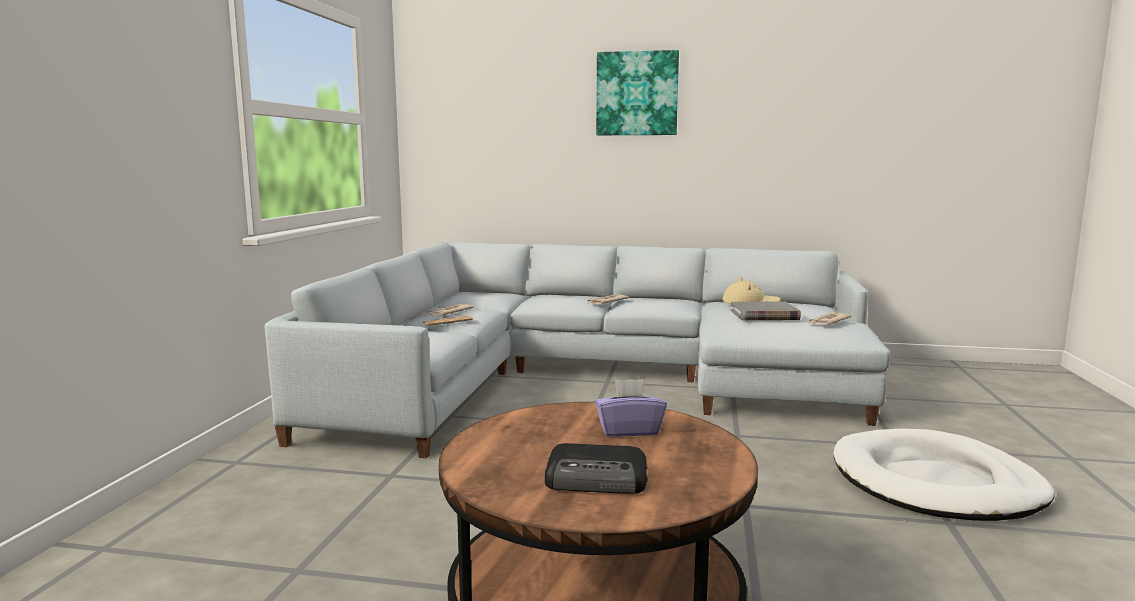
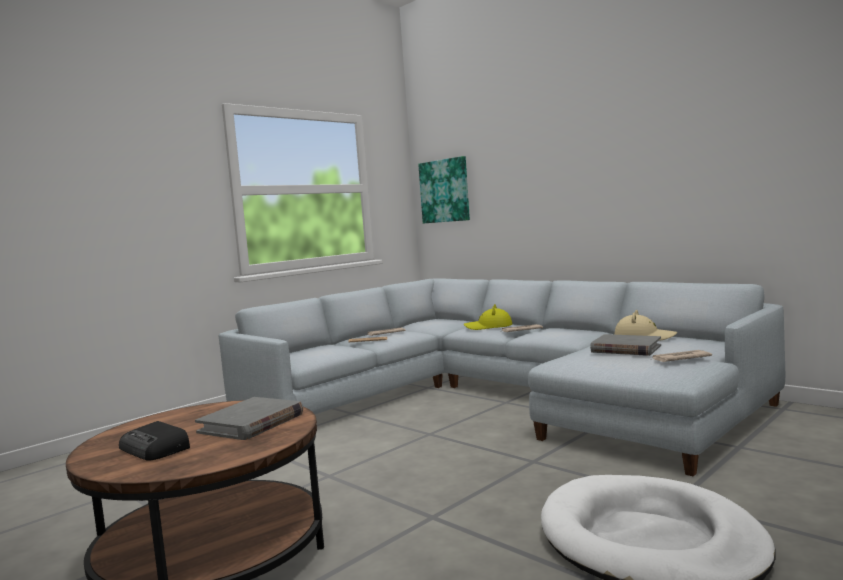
camera: 35 degrees right, 5 degrees down
(561, 299) = (488, 327): none -> yellow hat
(629, 430) = (251, 423): purple tissue box -> grey book
(637, 94) = (573, 141): picture -> picture (445, 191)

